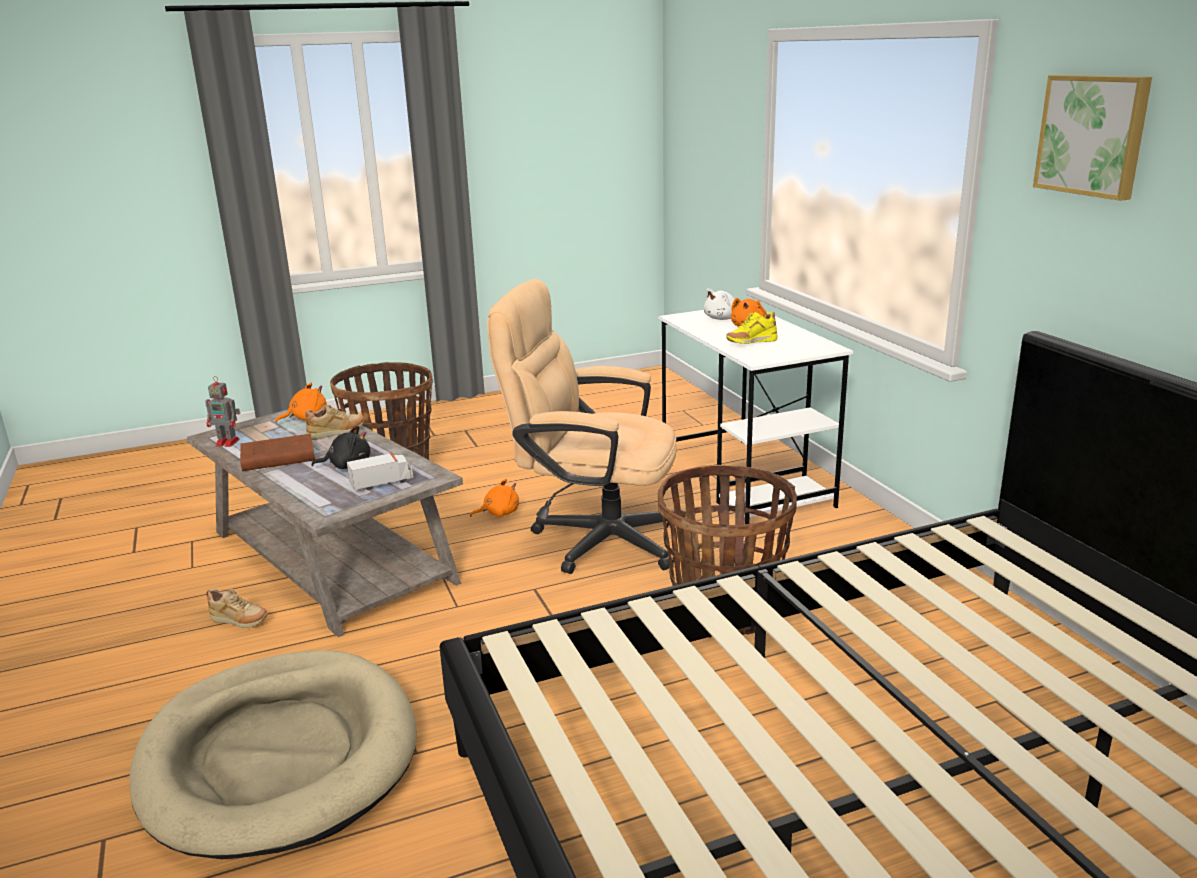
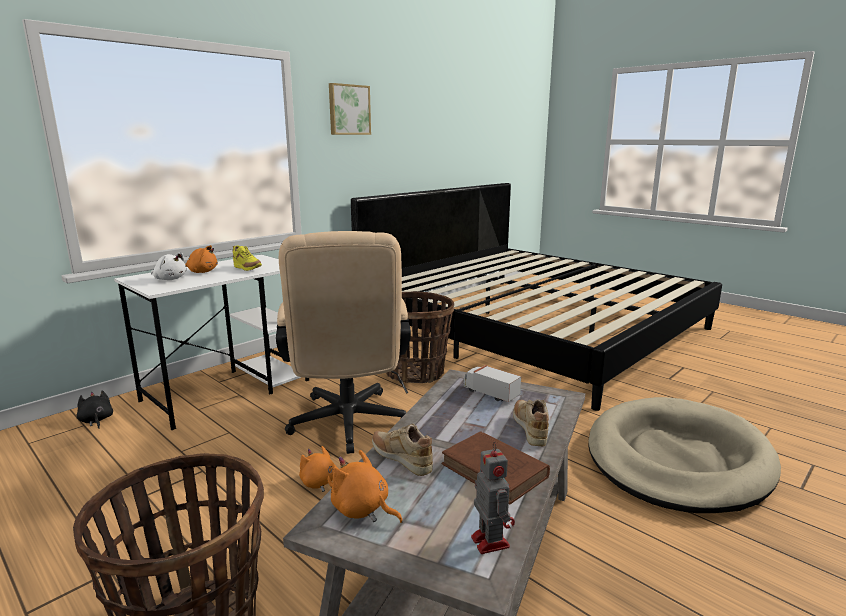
camera: 115 degrees left, 5 degrees down
(239, 622) = (611, 561): beige shoe -> beige shoe (530, 430)
(347, 465) = (474, 421): black plush toy -> black plush toy (96, 420)

